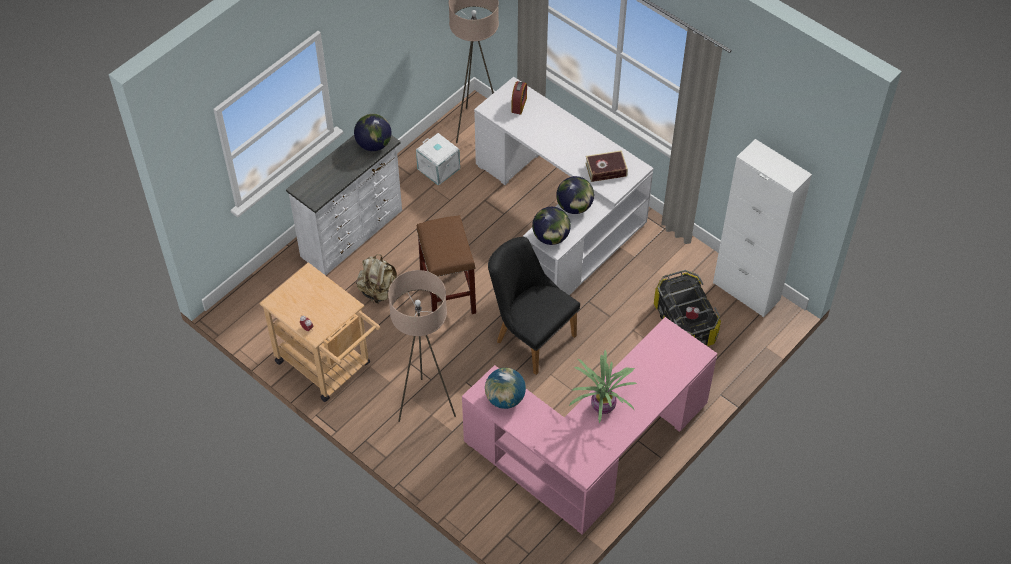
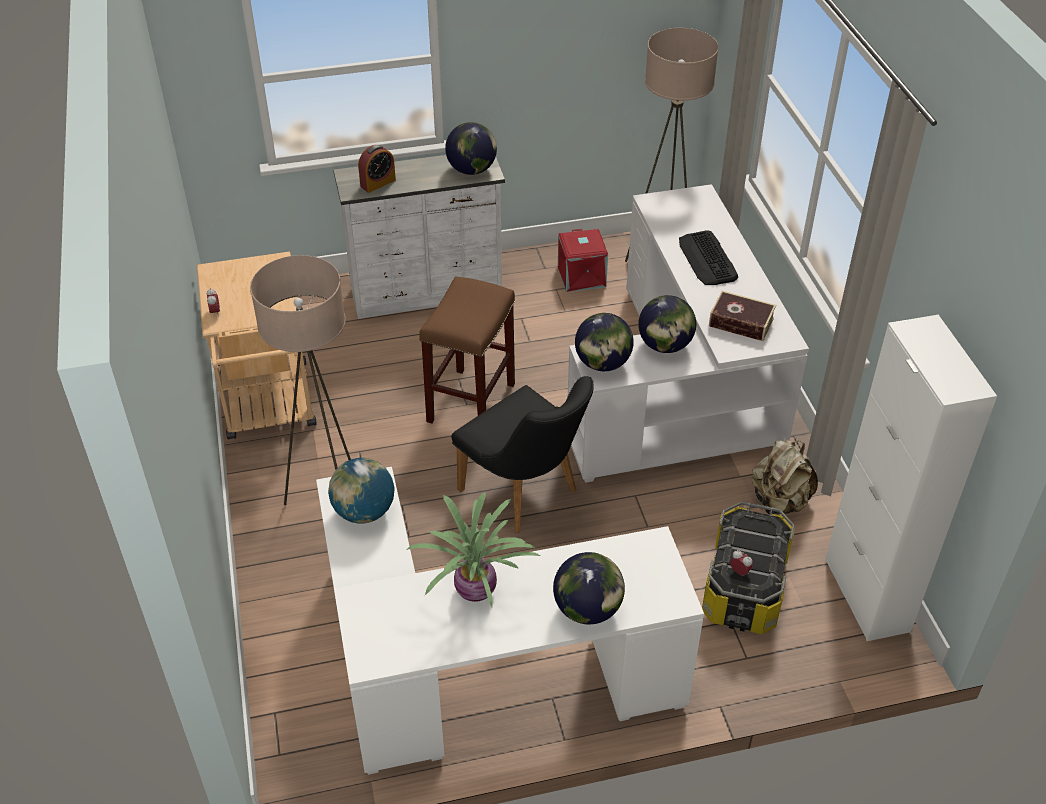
camera: 35 degrees right, 10 degrees down
(378, 291) = (398, 361): beige backpack -> beige backpack (779, 501)
(439, 168) = (582, 276): white storage box -> red storage box
(519, 105) = (691, 213): alarm clock -> alarm clock (378, 183)
(529, 335) = (526, 494): black chair -> black chair turned 150 degrees clockwise
(554, 135) = (707, 259): none -> keyboard
(592, 452) = (478, 676): pink desk -> white desk
(664, 383) = (588, 609): none -> globe

